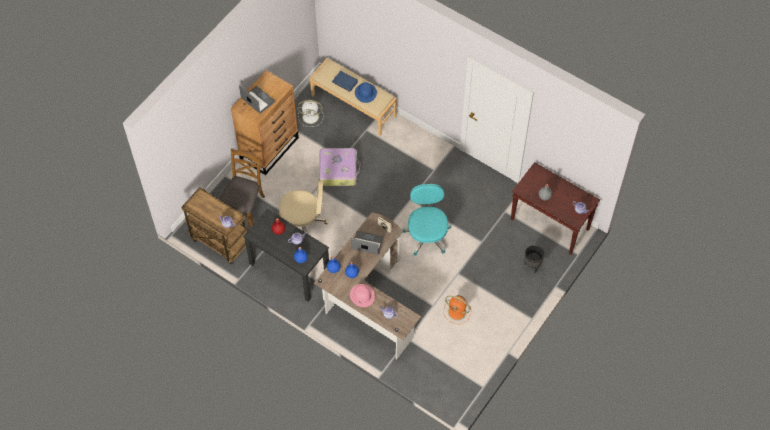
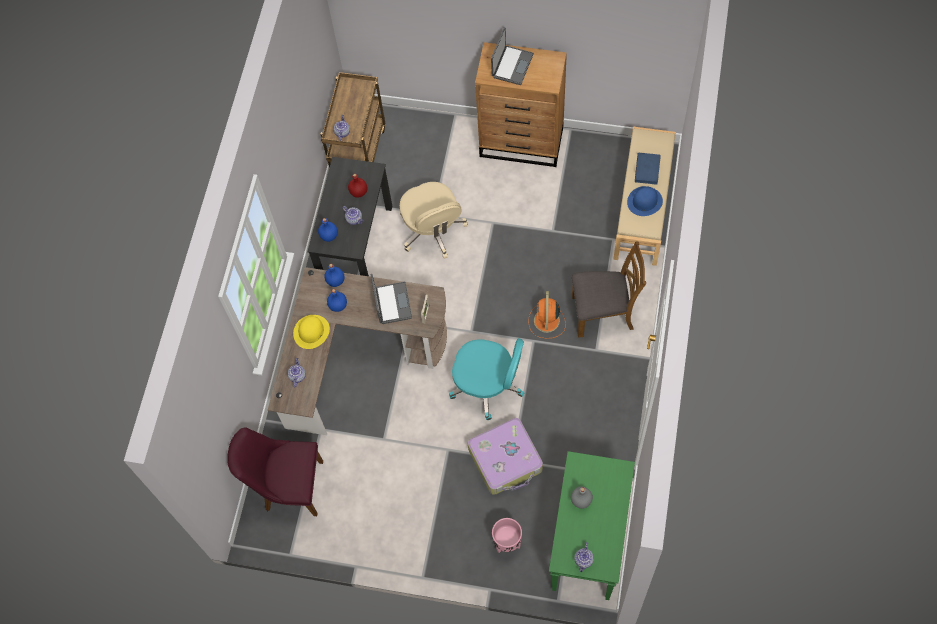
camera: 70 degrees right, 5 degrees up
(244, 206) = (422, 156): brown chair -> brown chair (603, 312)
(311, 117) = (596, 167): white fan -> none
(338, 170) = (532, 235): suitcase -> suitcase (506, 460)
(362, 295) = (311, 331): pink hat -> yellow hat
(427, 235) = (488, 385): turquoise office chair -> turquoise office chair turned 45 degrees clockwise
(437, 372) = (287, 486): none -> purple chair
(457, 312) = (388, 475): orange fan -> orange fan (546, 322)
(532, 265) = (507, 543): black planter -> pink planter
(550, 224) = (589, 541): brown console table -> green console table

